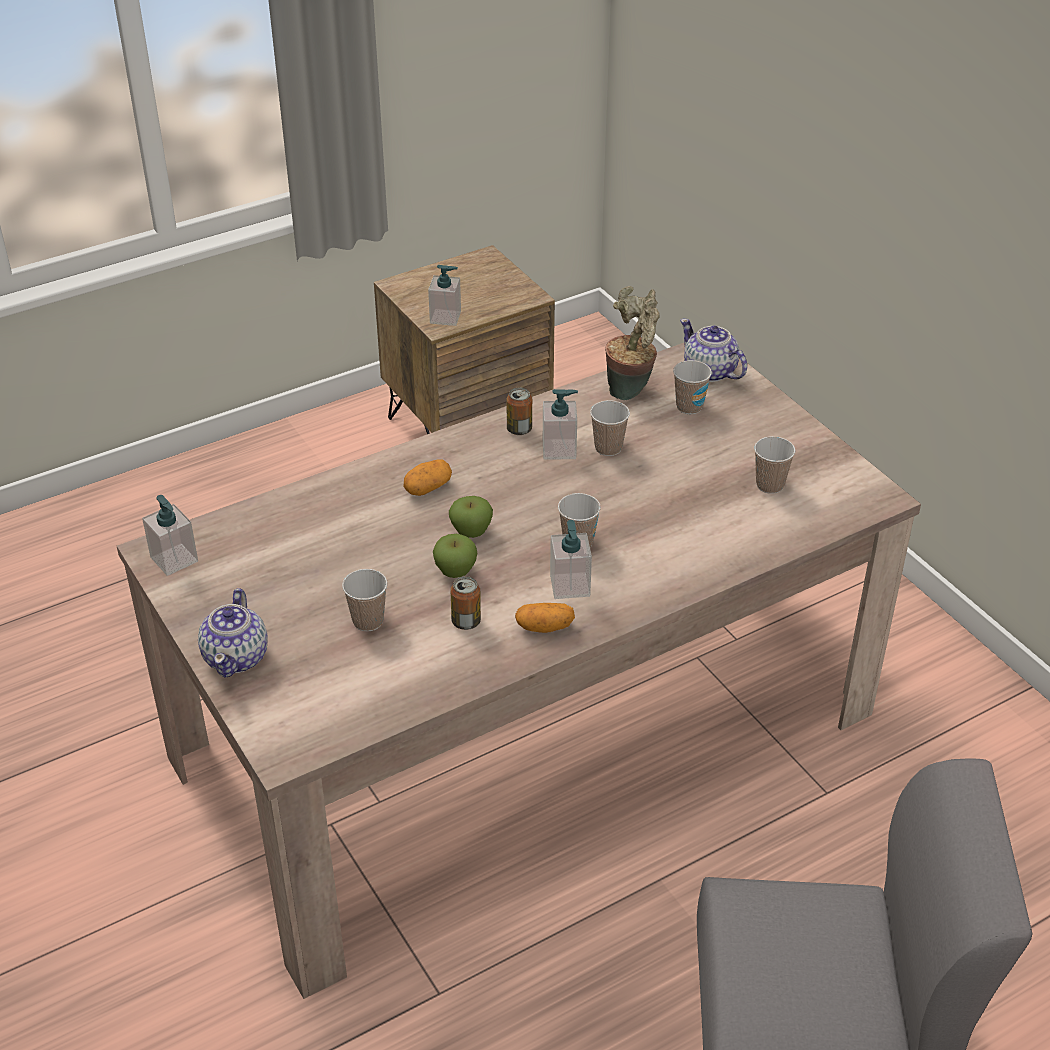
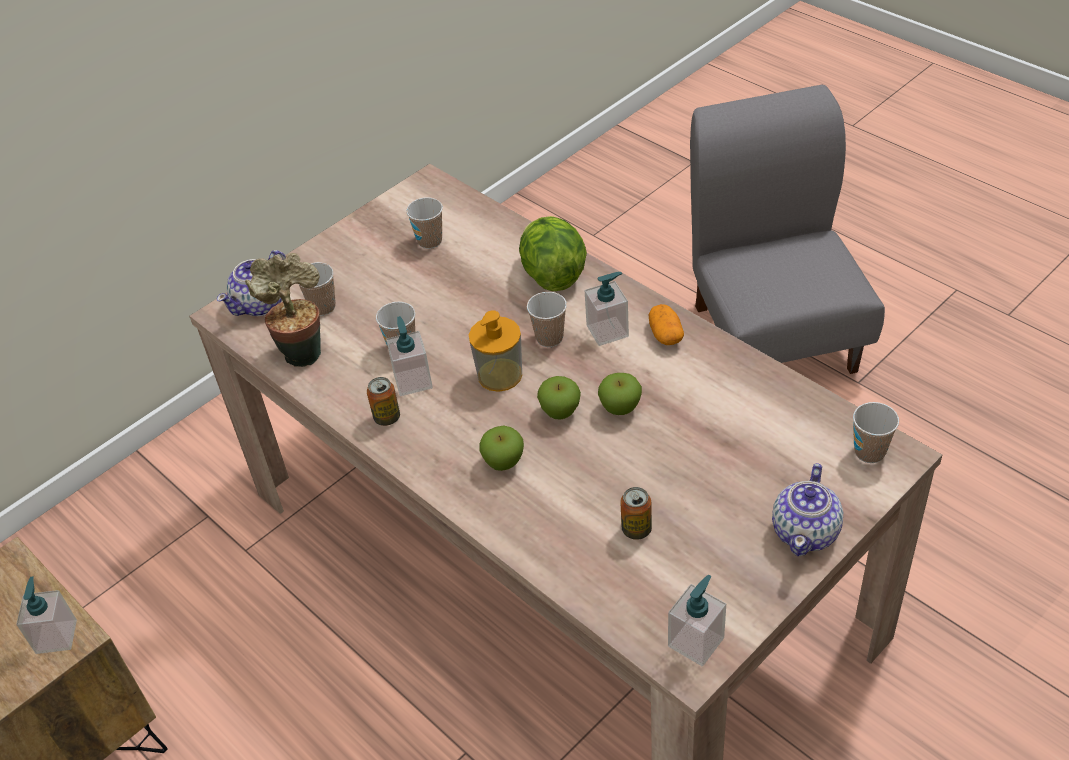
camera: 100 degrees left, 5 degrees up
(237, 657) = (806, 531): teapot -> teapot turned 120 degrees clockwise
(368, 621) = (712, 450): cup -> cup (869, 452)
(427, 488) = (503, 462): potato -> apple
(466, 622) = (682, 384): can -> can (636, 529)
(540, 502) = (500, 375): none -> soap dispenser
(678, 563) = (552, 275): none -> lettuce

